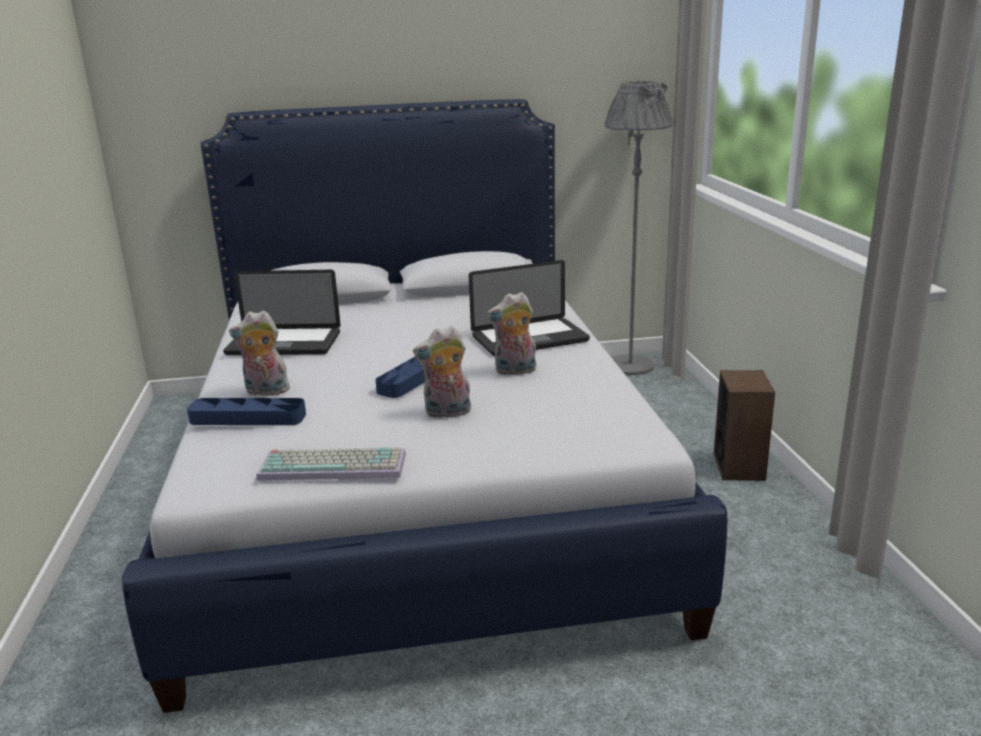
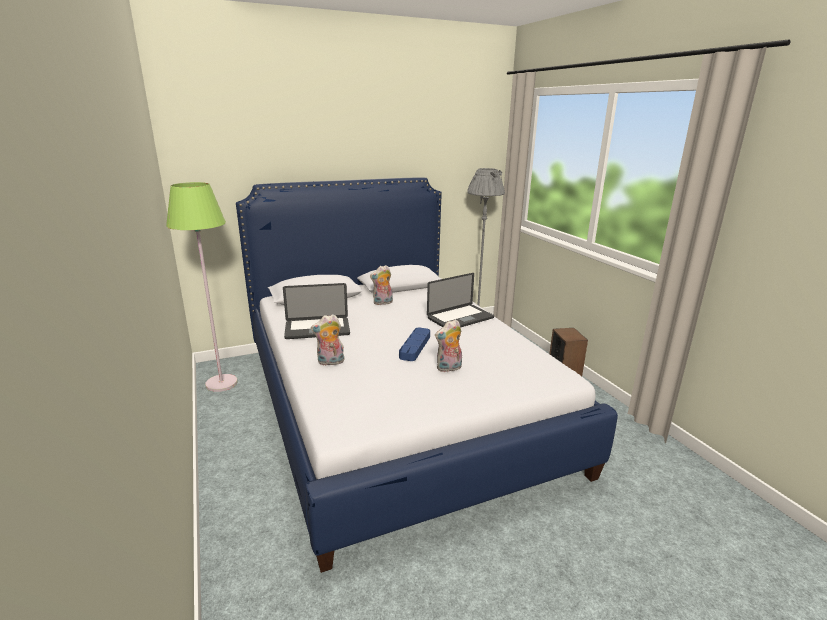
camera: 15 degrees left, 0 degrees up
(173, 429) = (222, 383): none -> green floor lamp
(248, 418) = (335, 381): blue tray -> none
(335, 465) = (411, 408): keyboard -> none
(514, 371) = (467, 339): plush toy -> plush toy (382, 303)

